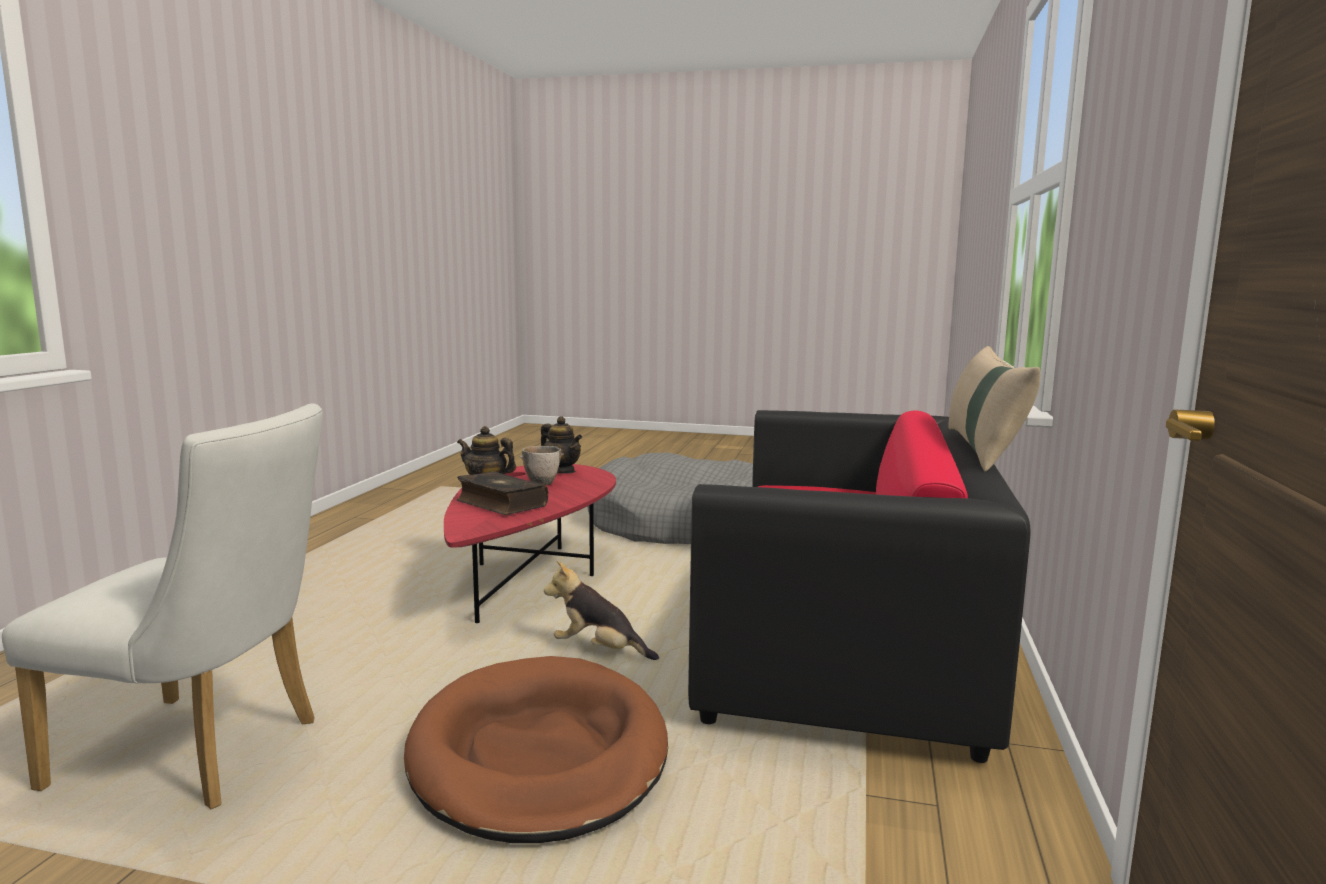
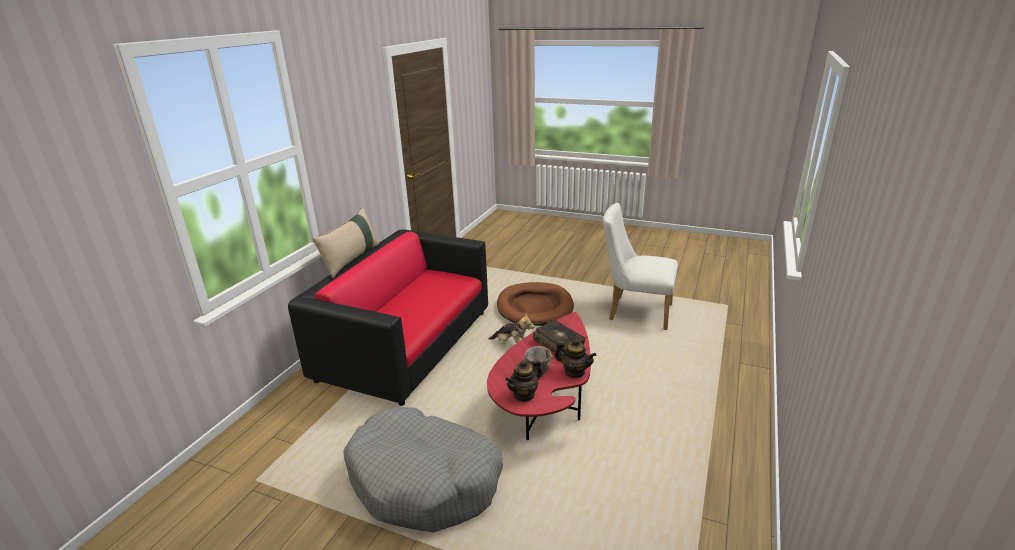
camera: 170 degrees left, 15 degrees up
(561, 471) = (524, 395): teapot -> teapot turned 90 degrees counterclockwise

